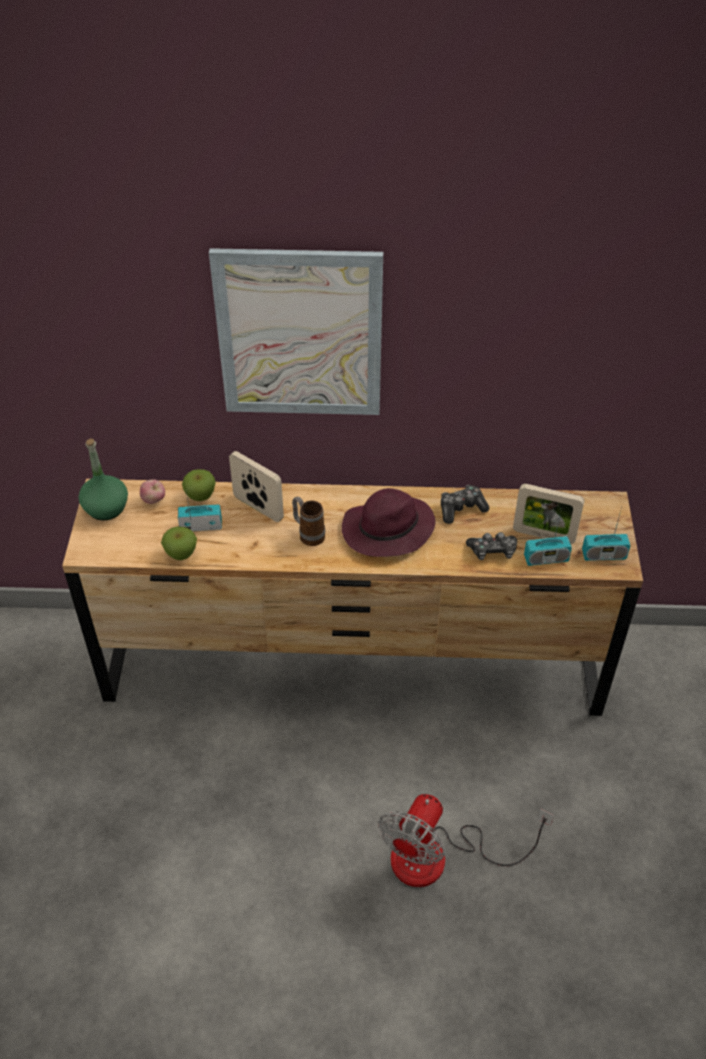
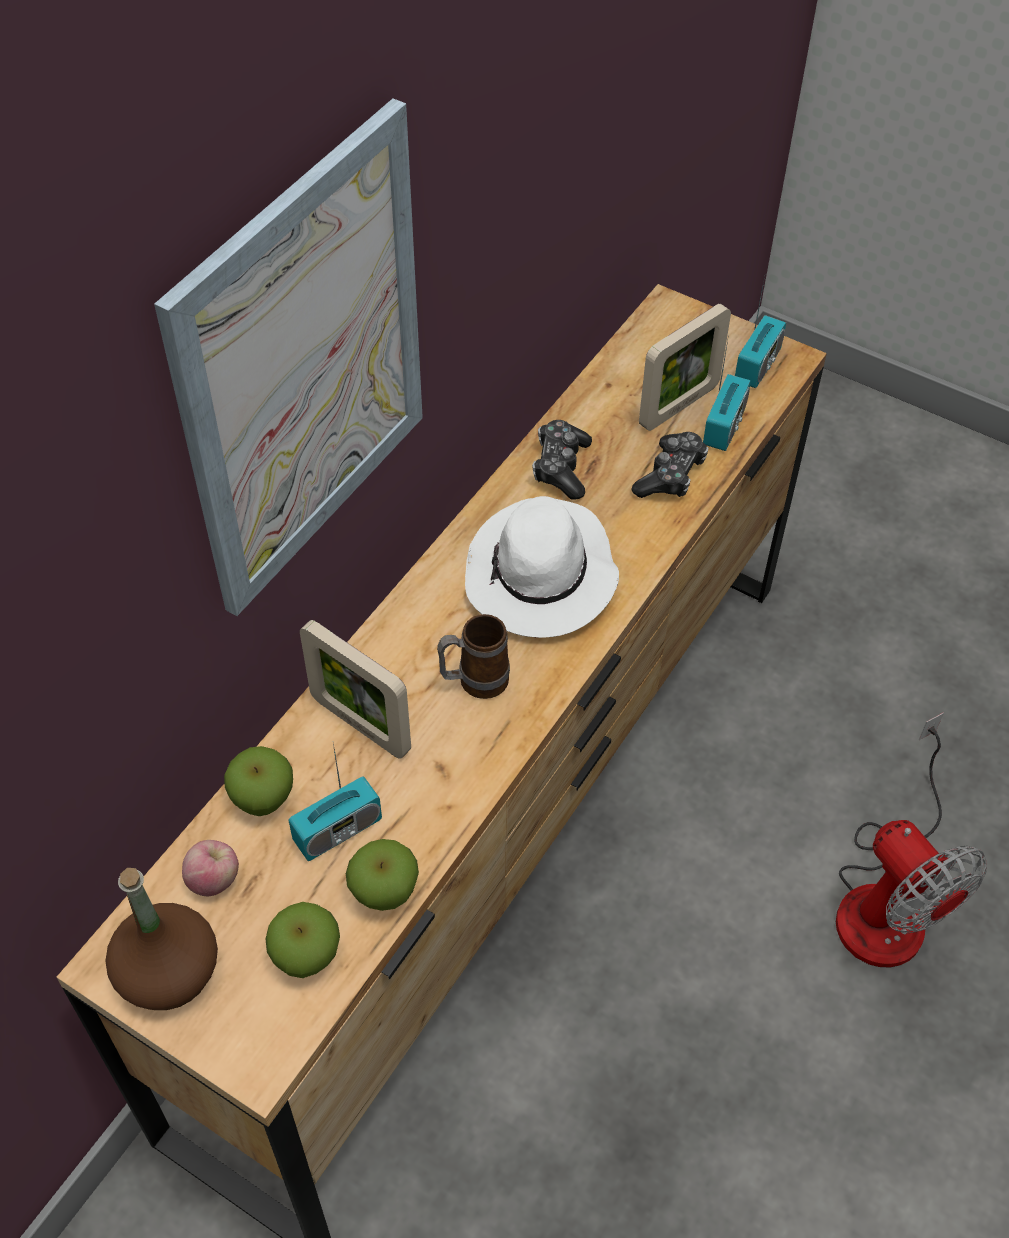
camera: 60 degrees left, 5 degrees up
(106, 508) = (169, 972): green bottle -> brown bottle
(137, 544) = (306, 957): none -> apple
(201, 526) = (338, 831): radio -> radio turned 150 degrees counterclockwise
(258, 508) = (360, 725): picture frame -> picture frame turned 120 degrees counterclockwise
(387, 531) = (541, 577): purple hat -> white hat

